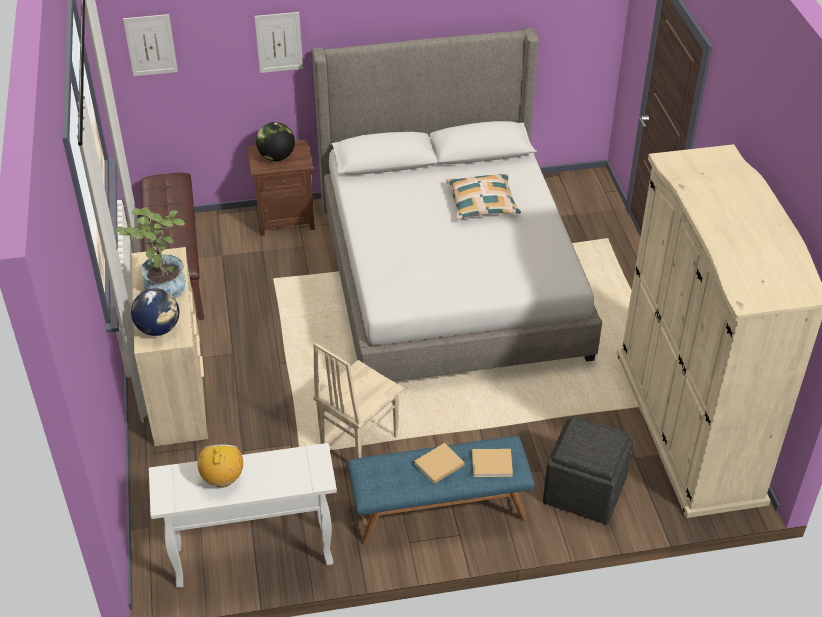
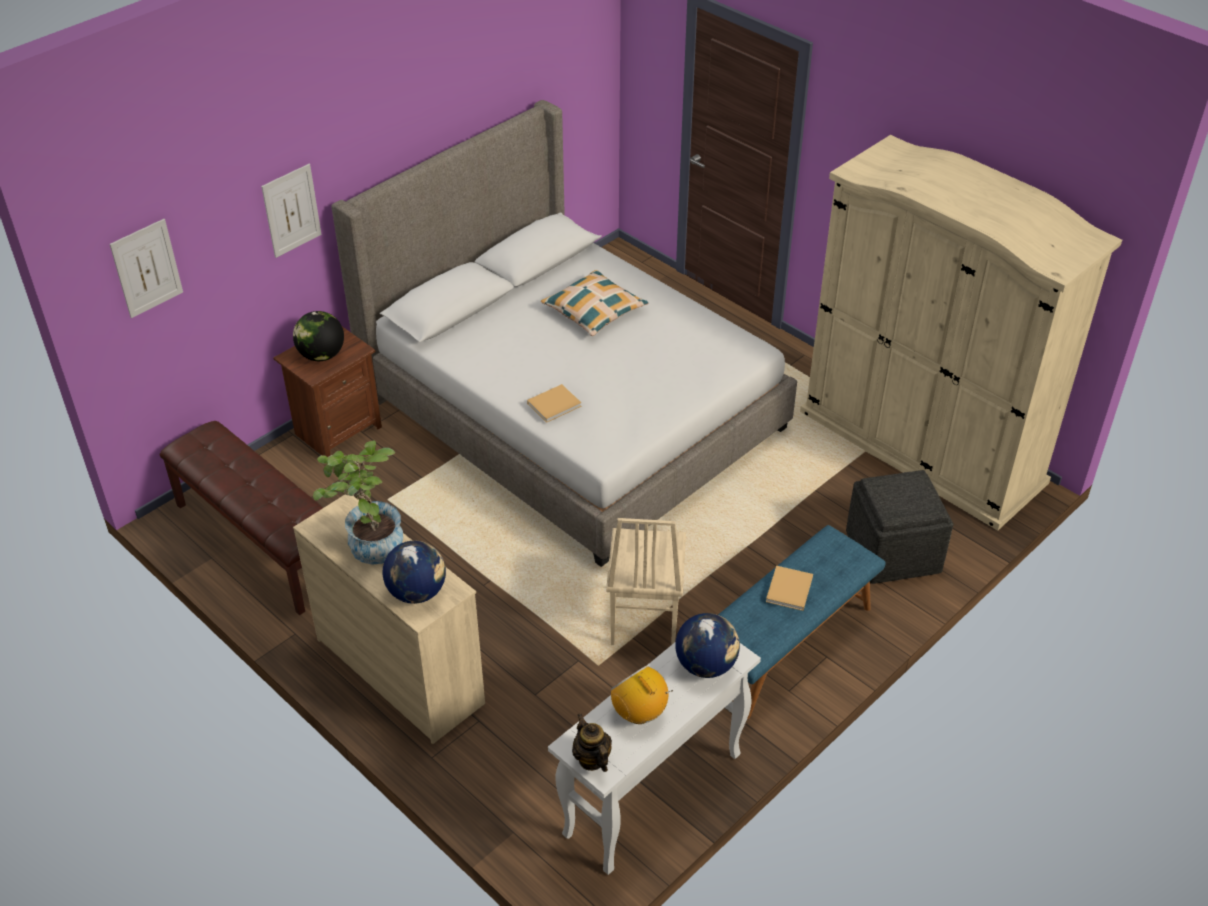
camera: 35 degrees left, 0 degrees up
(165, 490) = (592, 759): none -> teapot
(296, 473) = (706, 665): none -> globe
(493, 464) = (837, 562): beige book -> beige book (555, 404)

